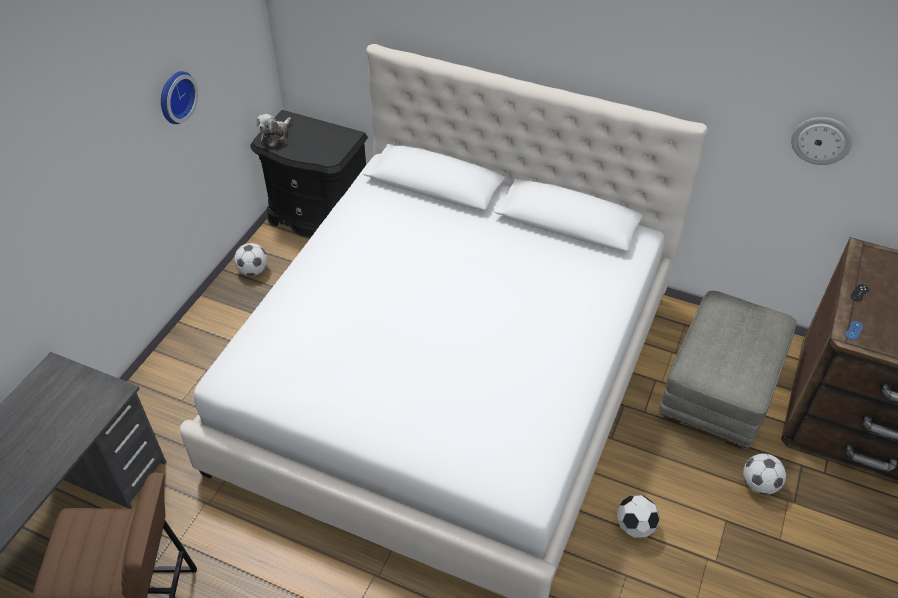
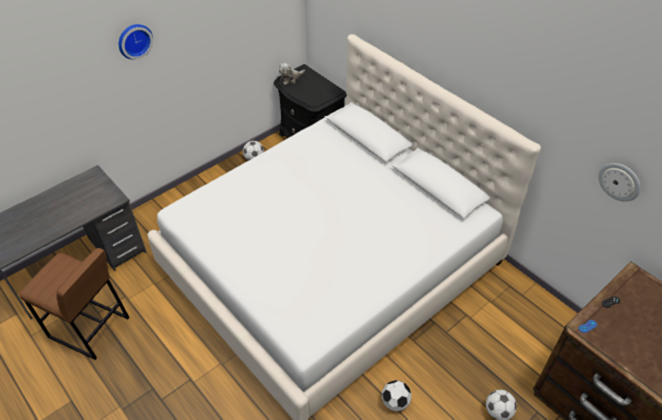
camera: 25 degrees right, 0 degrees up
(175, 96) = (218, 36): wall clock -> wall clock (134, 40)
(720, 391) = (508, 339): grey ottoman -> none

